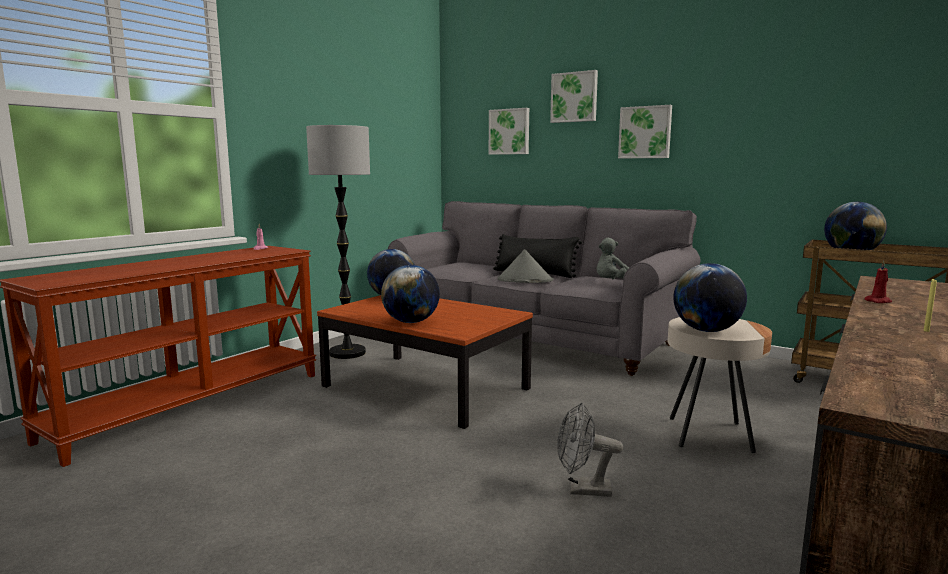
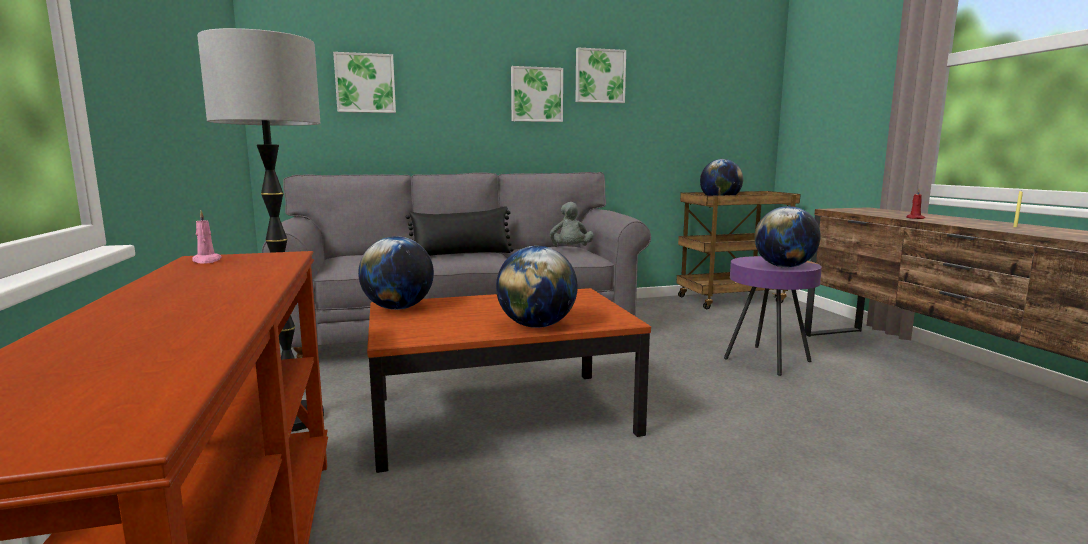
camera: 50 degrees left, 0 degrees up
(524, 280) = (482, 261): grey hat -> none
(574, 97) = (453, 49): picture -> picture (599, 76)
(582, 490) = (831, 435): grey fan -> none
(710, 435) = (767, 360): beige side table -> purple side table

